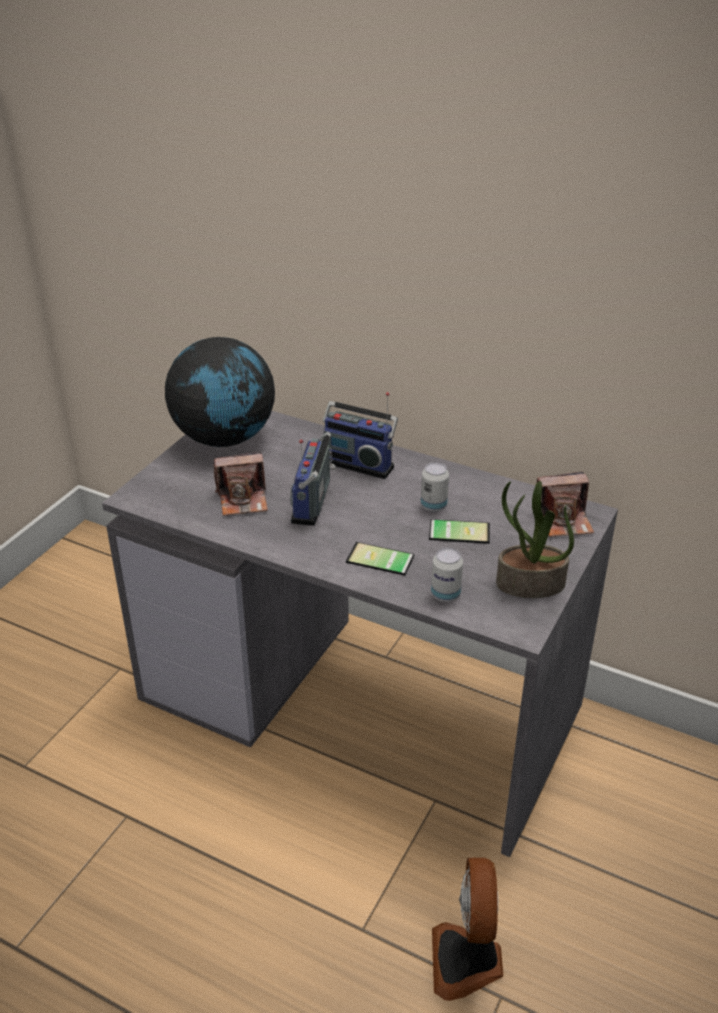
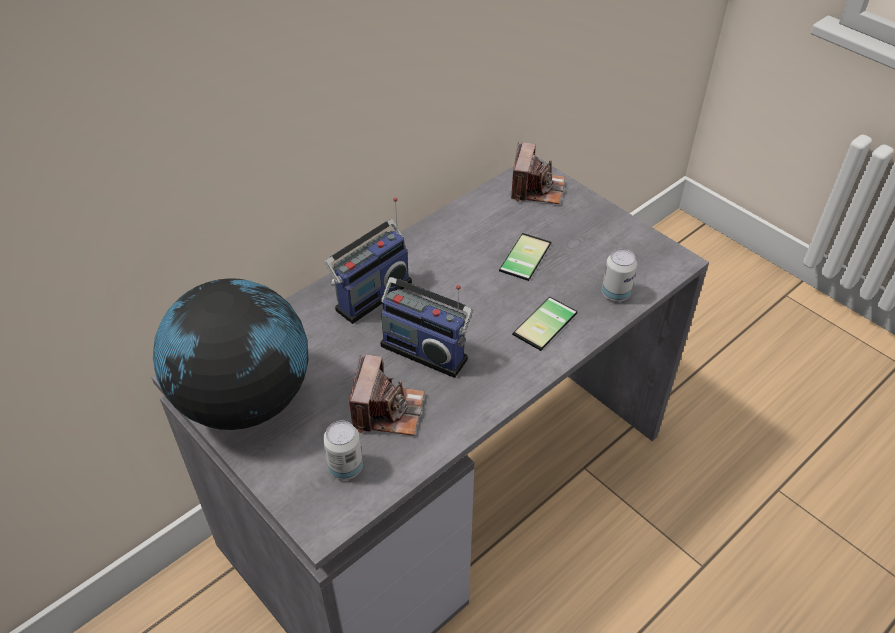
camera: 70 degrees left, 10 degrees up
(433, 506) = (476, 262): can -> can (345, 467)
(467, 961) = (745, 500): fan -> none
(529, 585) = (618, 238): potted plant -> none

